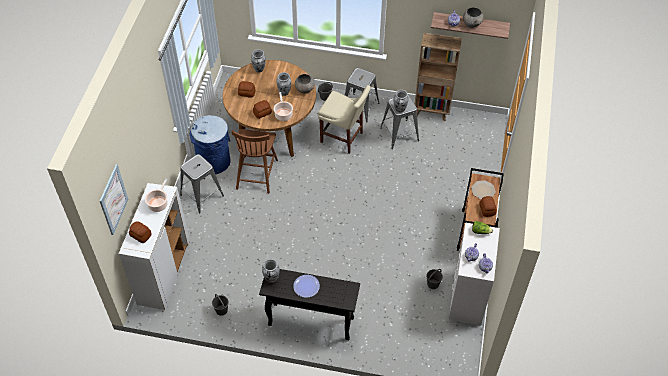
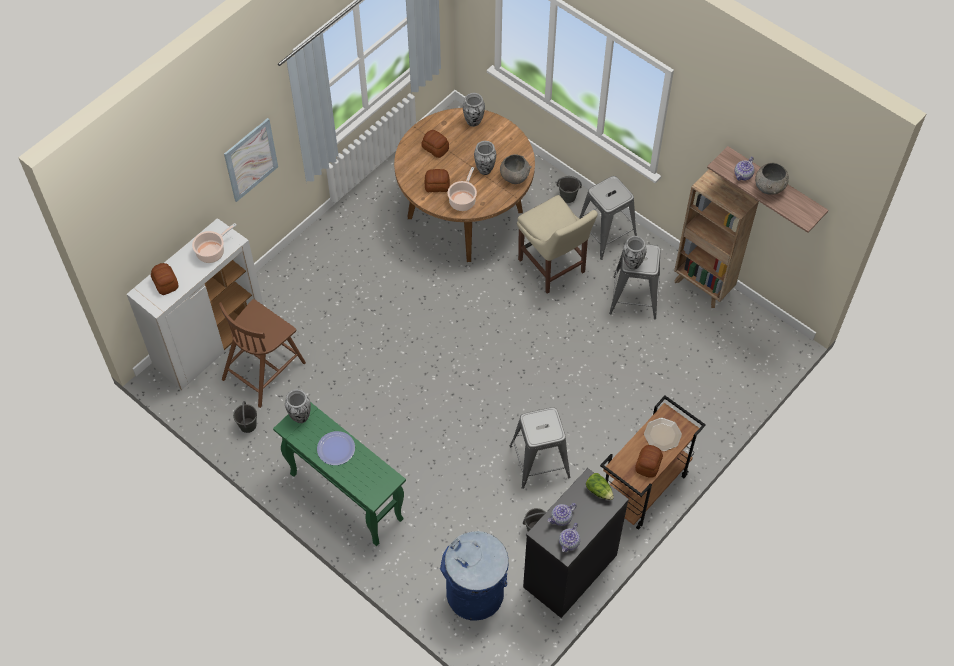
camera: 30 degrees right, 5 degrees up
(113, 199) = (136, 224): picture -> picture (251, 159)
(202, 195) = (319, 261): grey stool -> grey stool (539, 462)
(214, 162) = (363, 222): blue trash can -> blue trash can (475, 594)
(257, 173) = (407, 264): brown chair -> brown chair (264, 369)
(310, 321) = (345, 496): black console table -> green console table
(467, 298) = (569, 572): white dresser -> black dresser

